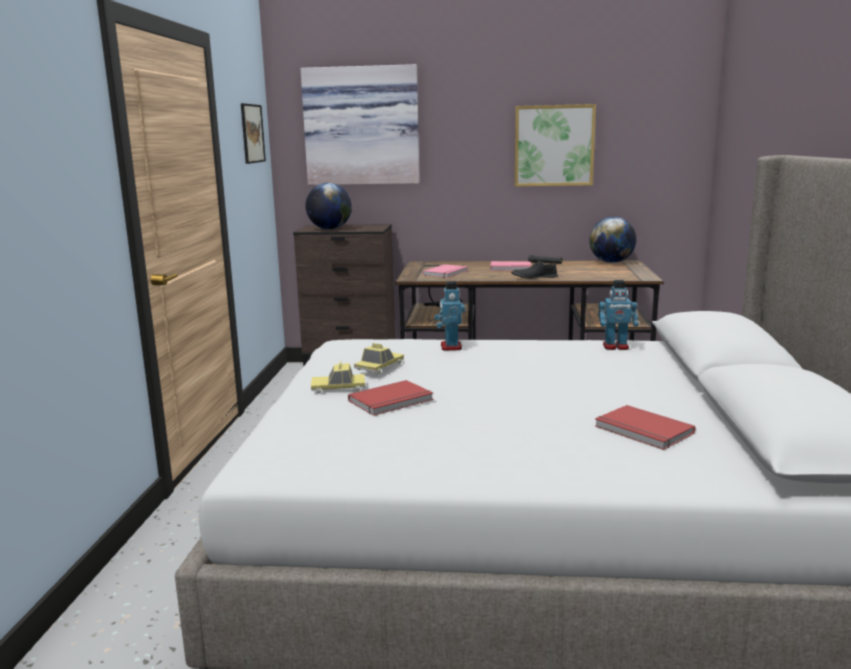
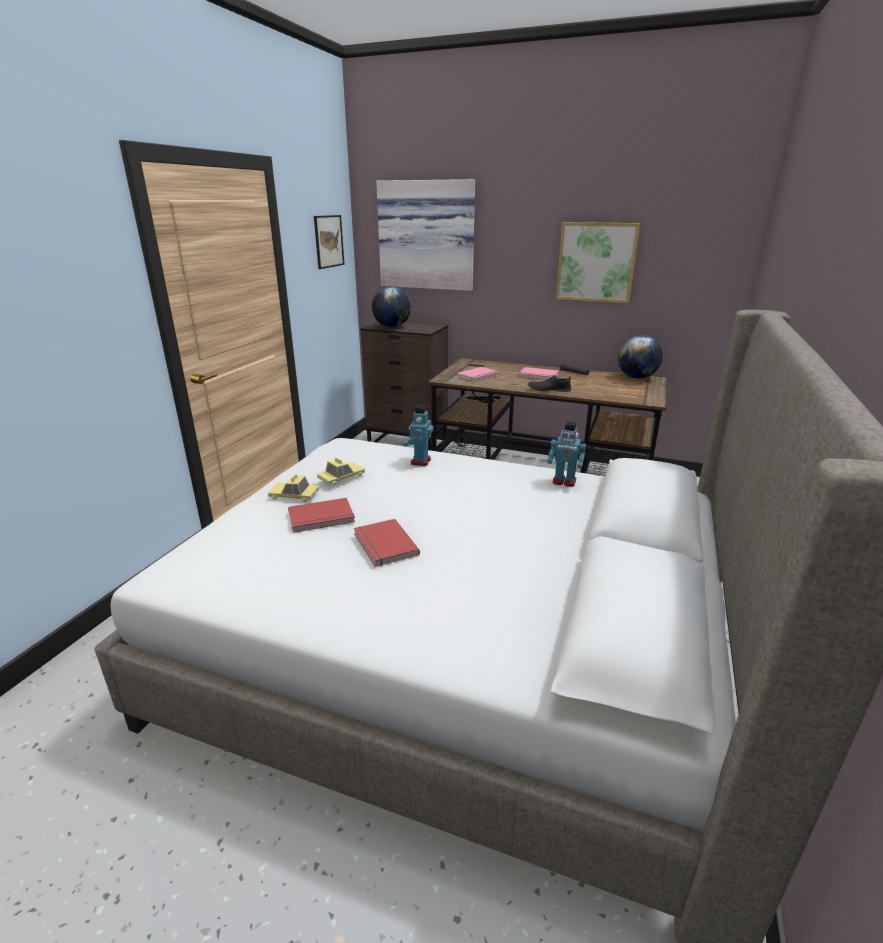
camera: 15 degrees right, 10 degrees up
(642, 431) = (499, 594): red book -> red book (383, 545)

